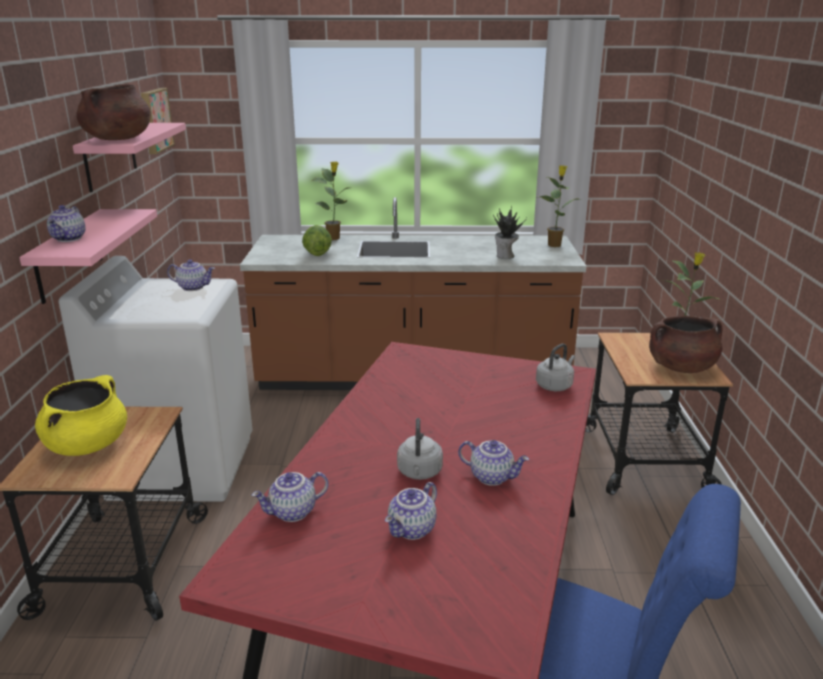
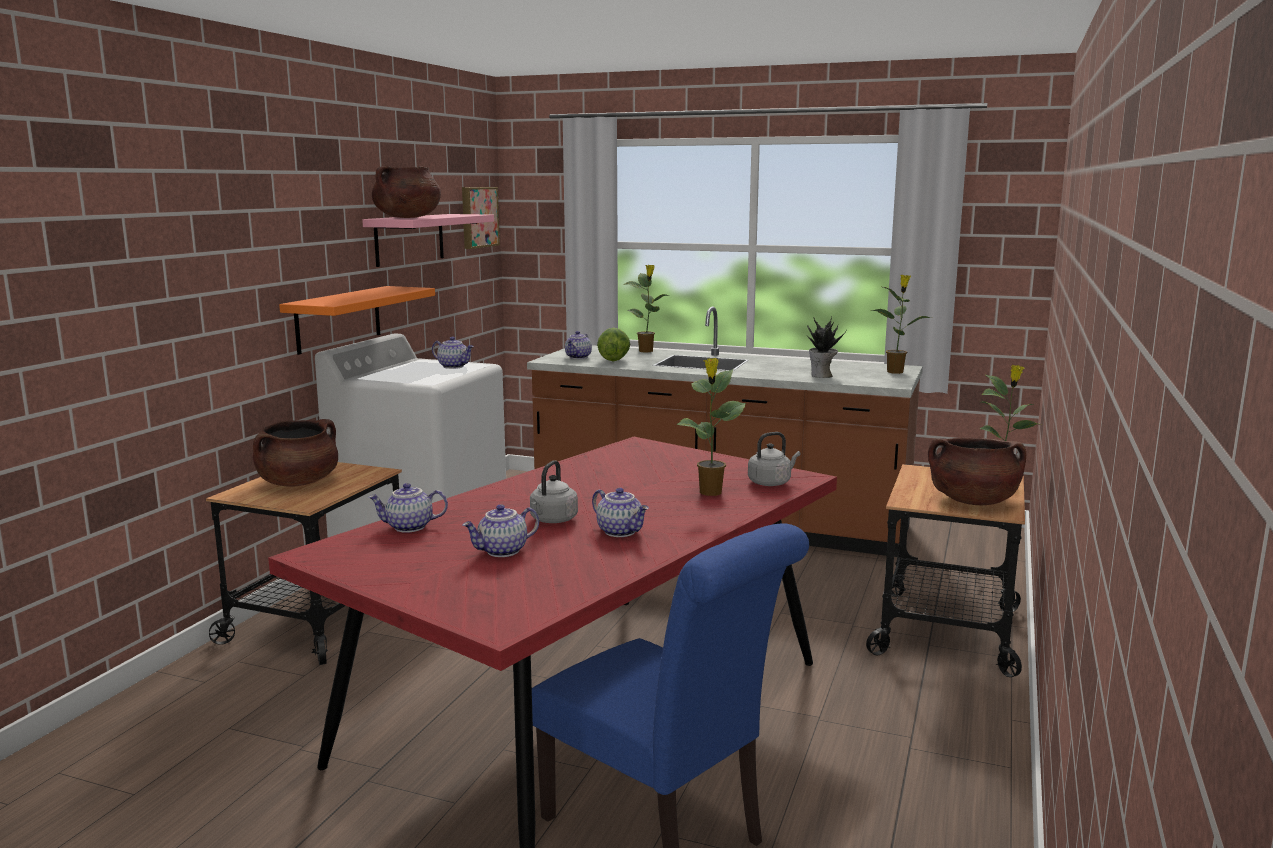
camera: 20 degrees right, 10 degrees down
(68, 255) = (338, 319): pink shelf -> orange shelf
(69, 239) = (333, 298): teapot -> teapot (578, 357)
(87, 445) = (298, 483): yellow cooking pot -> brown cooking pot
(519, 407) = (710, 493): none -> potted plant

